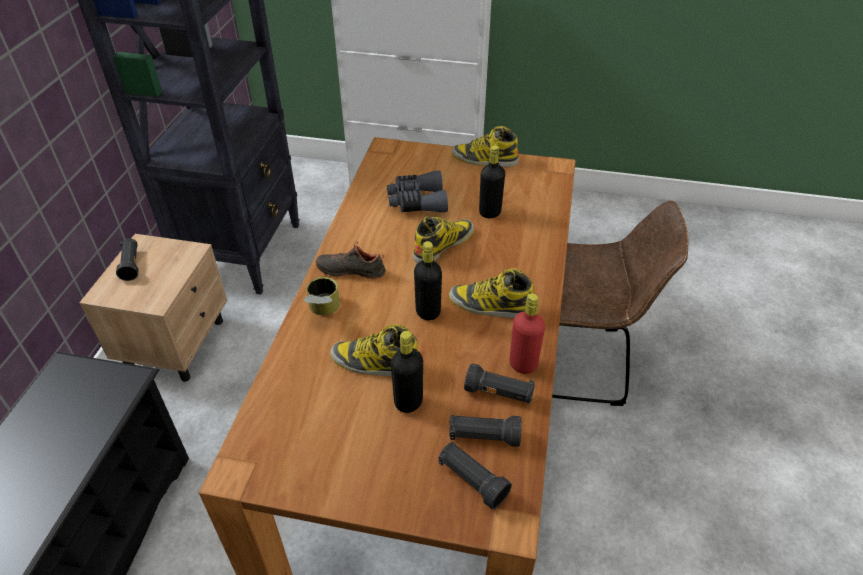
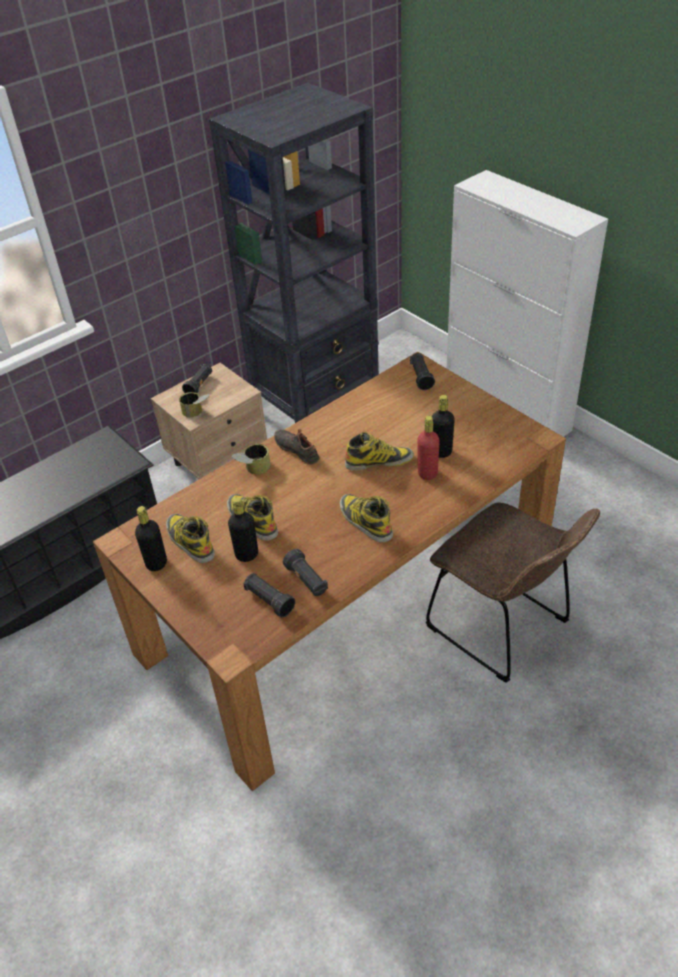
camera: 40 degrees right, 0 degrees up
(154, 294) = (197, 412): none -> can
(417, 201) = (395, 419): grey binoculars -> none
(428, 312) = (318, 504): black bottle -> black bottle (156, 563)
(472, 480) = (235, 620): black flashlight -> black flashlight (421, 377)
(484, 159) = (486, 406): boot -> boot (189, 541)
(523, 364) = (343, 571): red bottle -> red bottle (427, 473)

